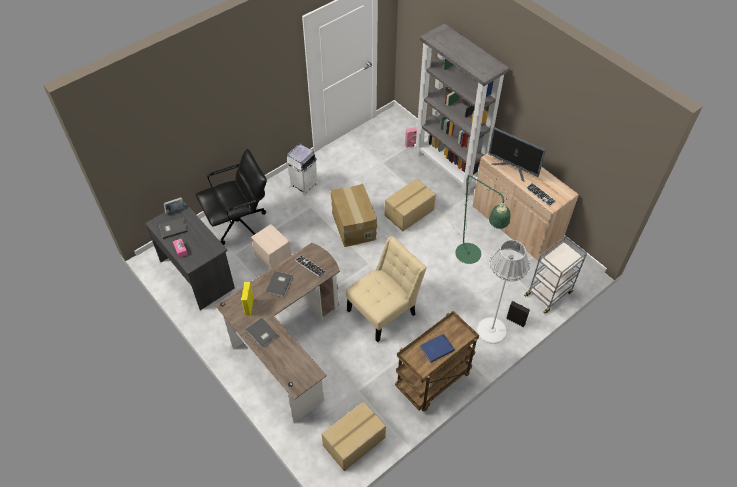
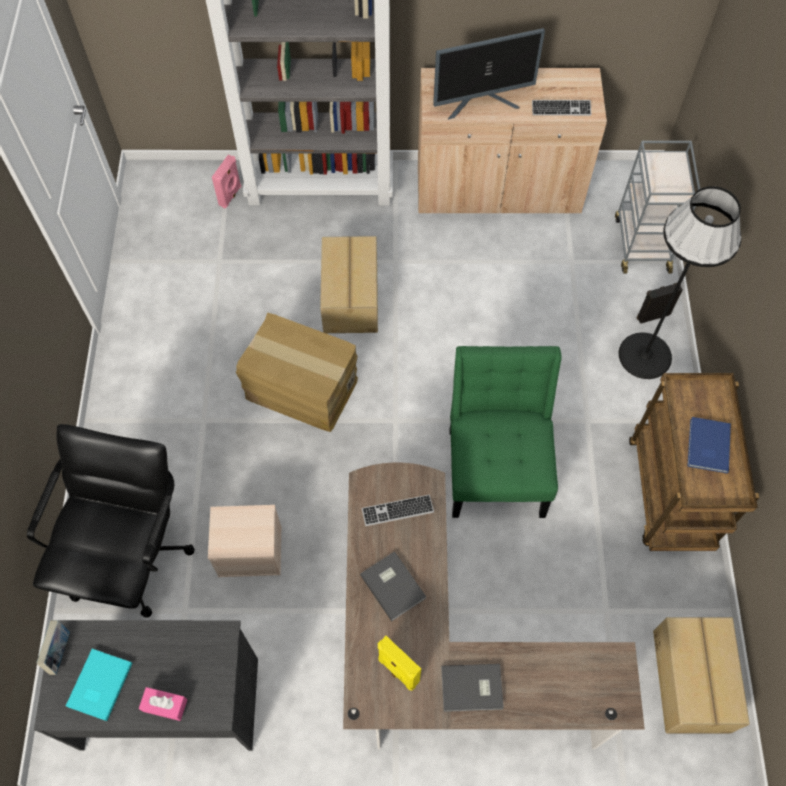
camera: 50 degrees left, 10 degrees up
(172, 228) = (98, 685): grey book -> turquoise book
(303, 185) = (150, 398): white trash can -> none
(384, 310) = (496, 465): beige chair -> green chair
(471, 258) = (505, 285): green floor lamp -> none
(492, 330) = (645, 355): white floor lamp -> black floor lamp

